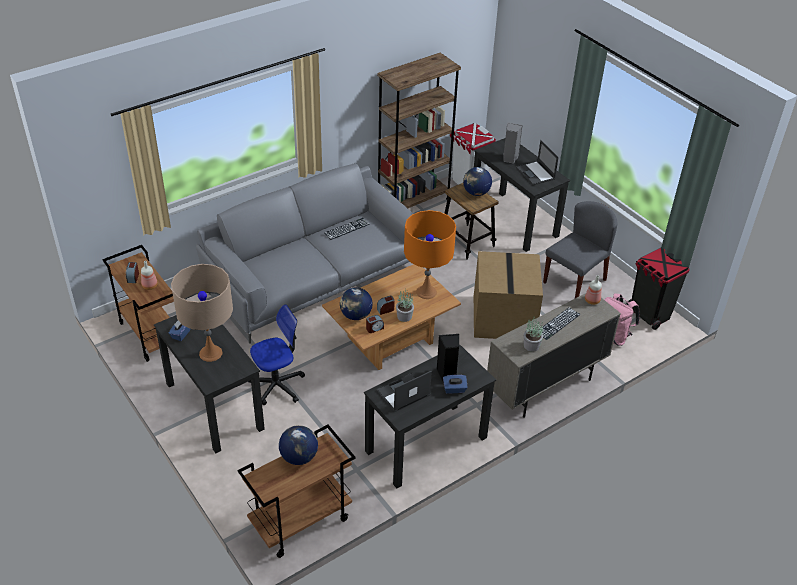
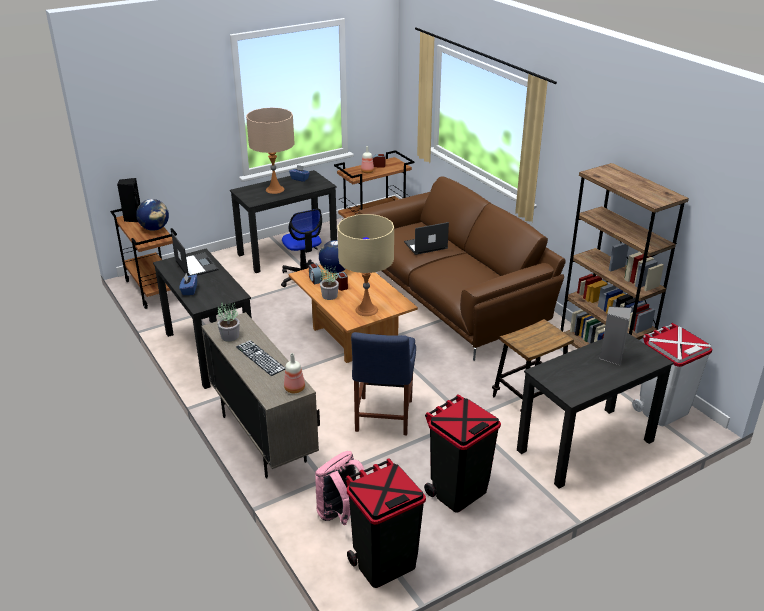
camera: 95 degrees right, 10 degrees down
(314, 277) = (451, 295): grey sofa -> brown sofa
(347, 228) = (474, 268): keyboard -> none
(426, 292) = (366, 310): orange table lamp -> beige table lamp
(447, 374) = (210, 288): black speaker -> black speaker (133, 218)
(476, 193) = (544, 342): globe -> none
(504, 318) = (383, 418): cardboard box -> blue chair
(535, 173) = (579, 376): laptop -> laptop (425, 245)
(574, 280) = (458, 491): grey chair -> black trash can

